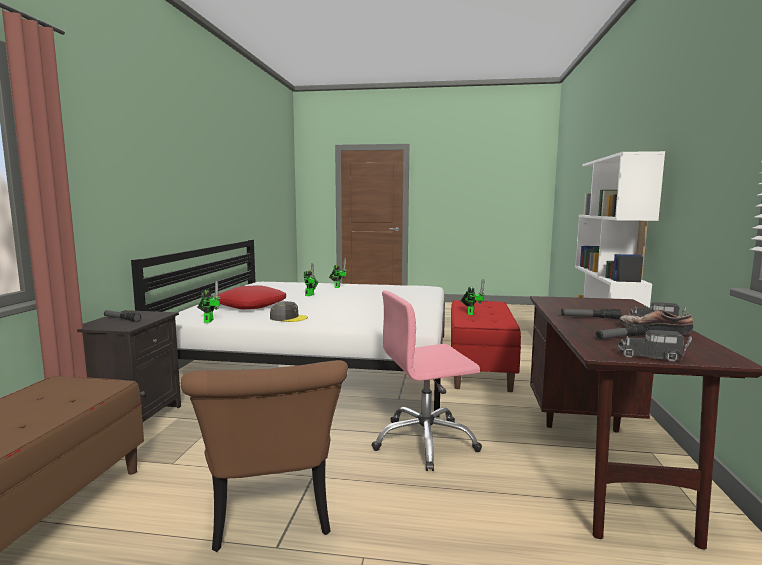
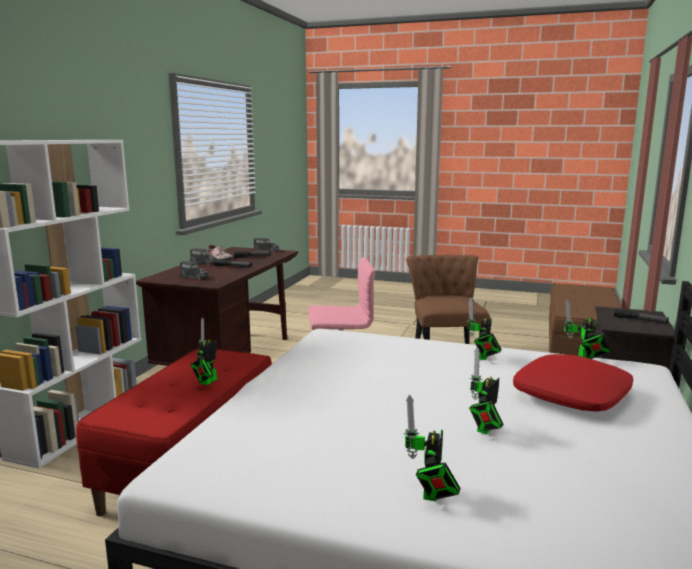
camera: 170 degrees left, 5 degrees up
(288, 318) = (482, 358): grey cap -> toy robot
(590, 304) = (193, 277): none -> toy truck

